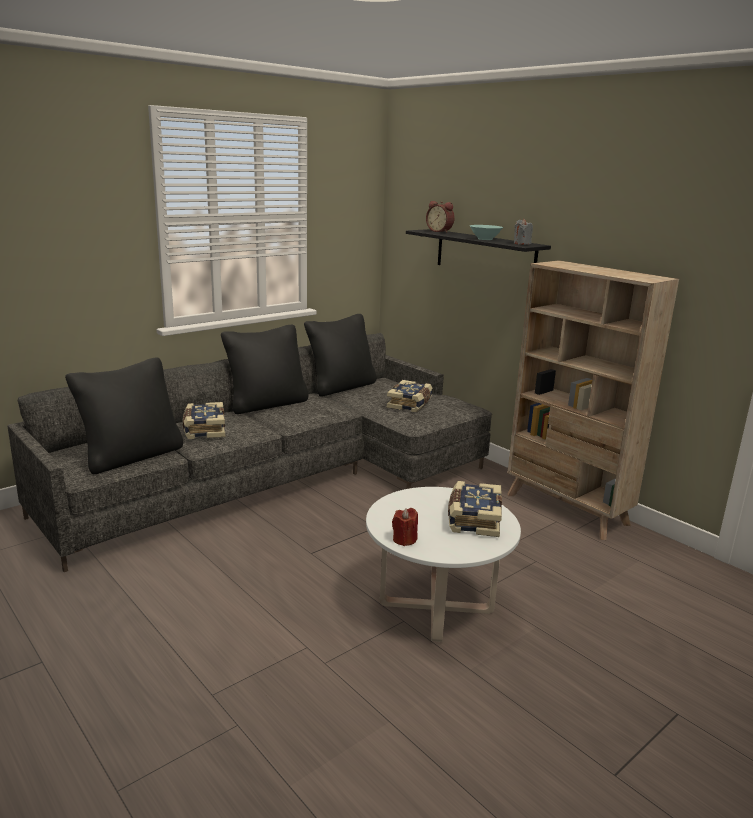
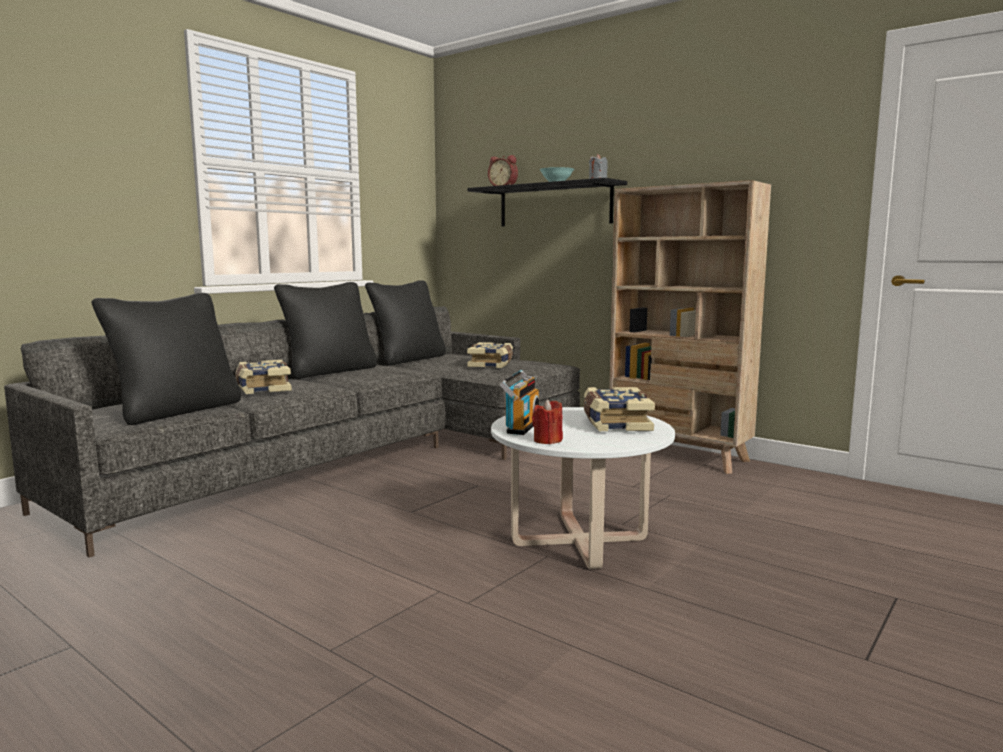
camera: 10 degrees left, 10 degrees down
(391, 514) = (520, 426): none -> radio

